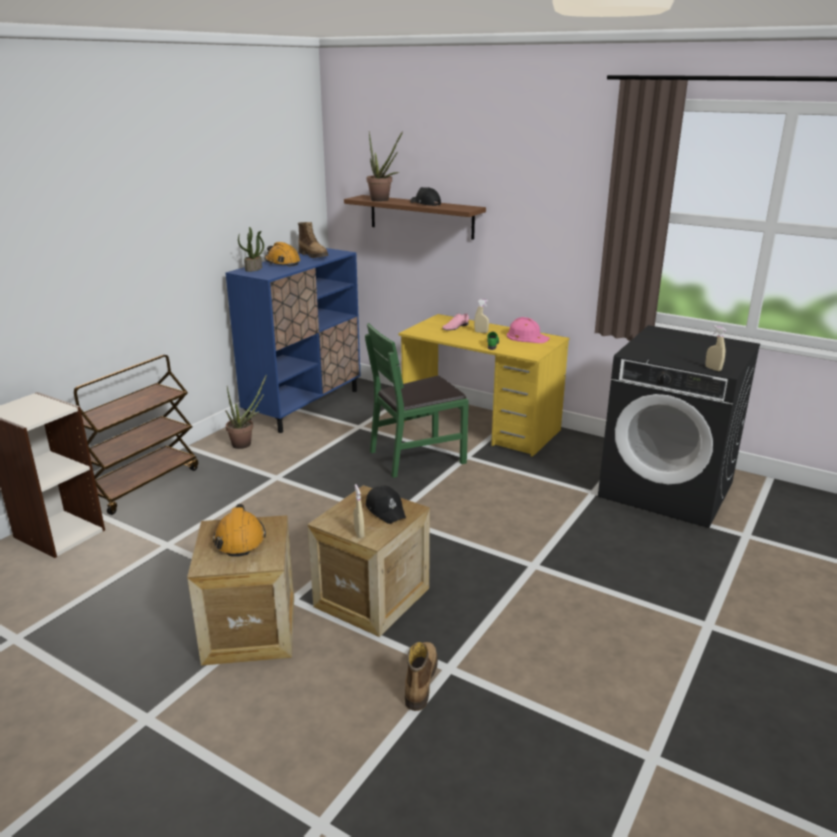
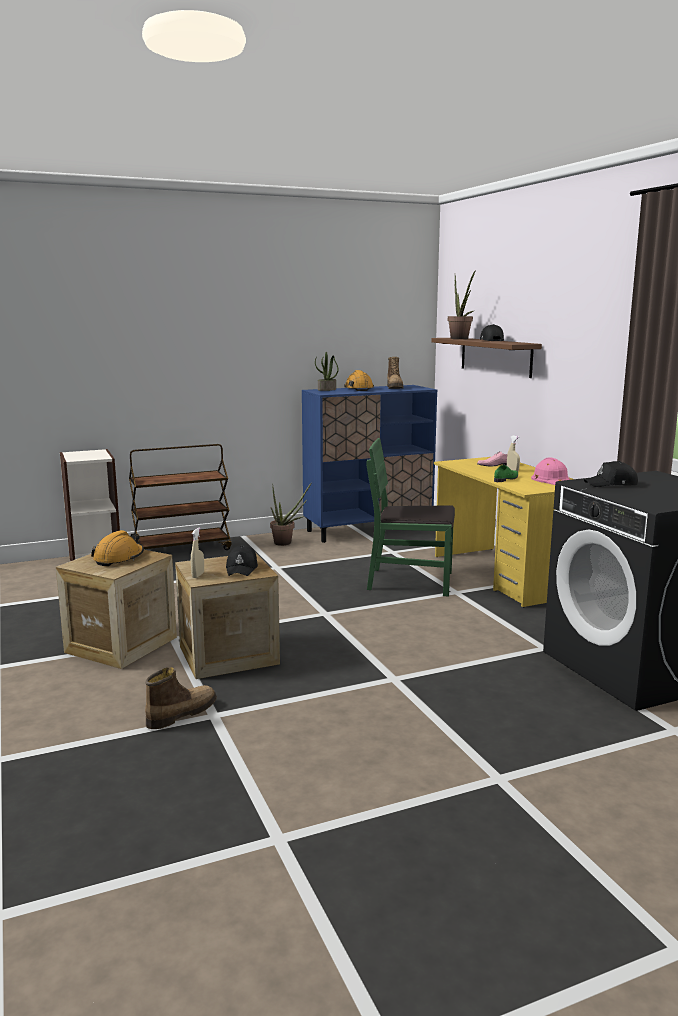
camera: 35 degrees right, 10 degrees down
(654, 350) = (611, 484): none -> black cap
(713, 369) = (644, 503): beige spray bottle -> none

